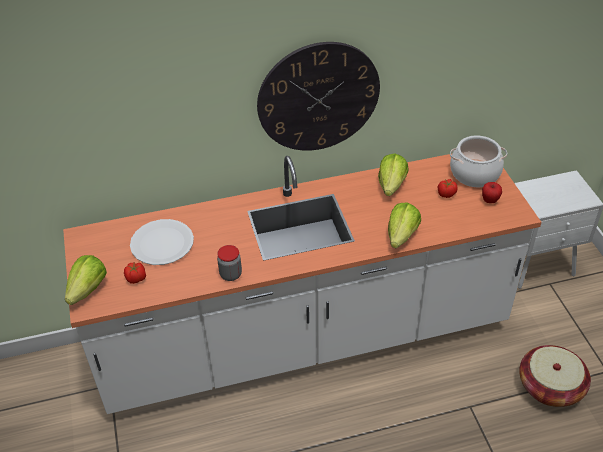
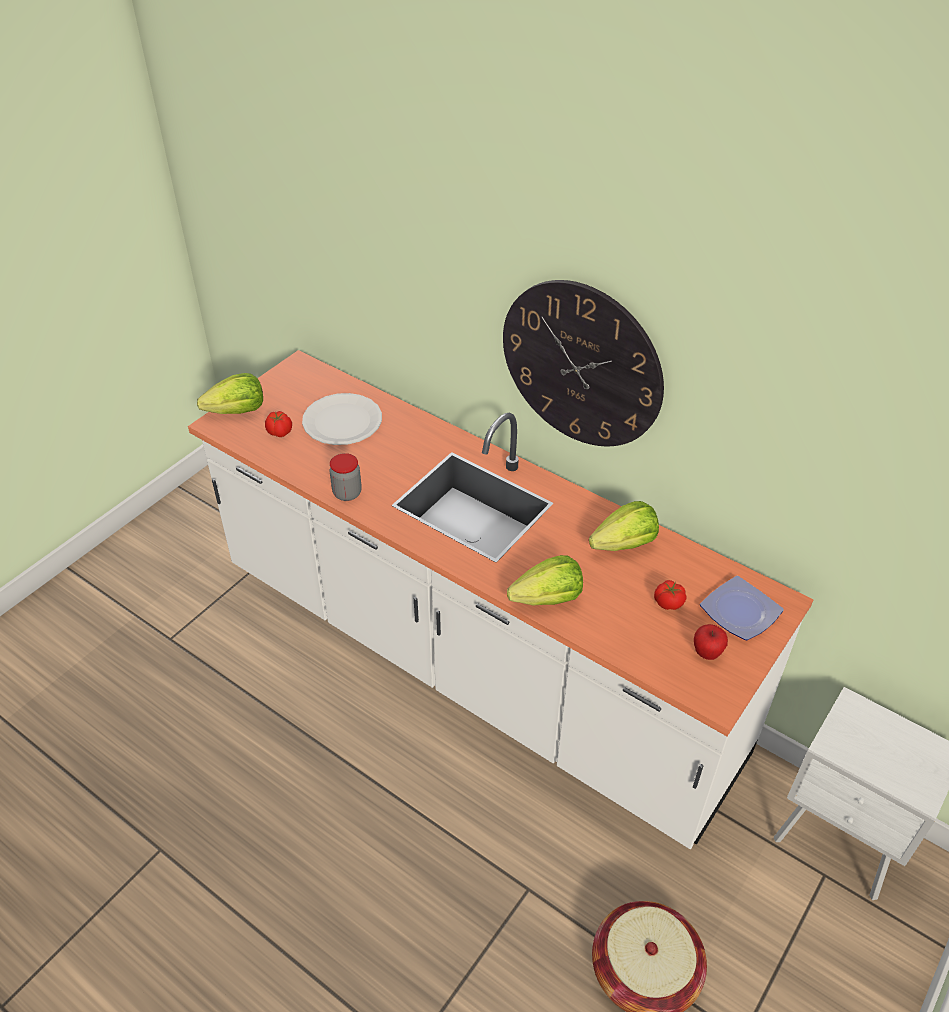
camera: 50 degrees right, 0 degrees up
(475, 173) = (741, 612): cooking pot -> plate

